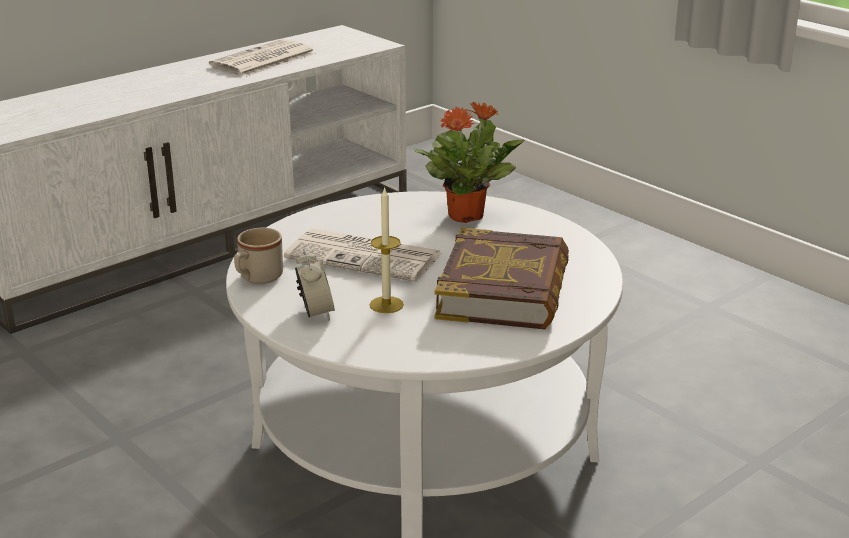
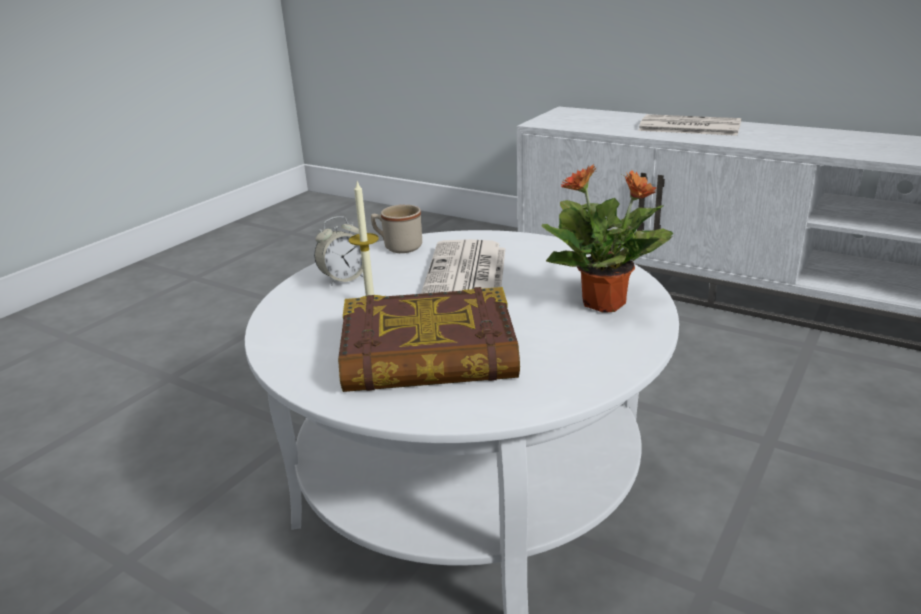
camera: 75 degrees right, 0 degrees up
(263, 60) = (835, 142): newspaper -> newspaper (688, 127)

